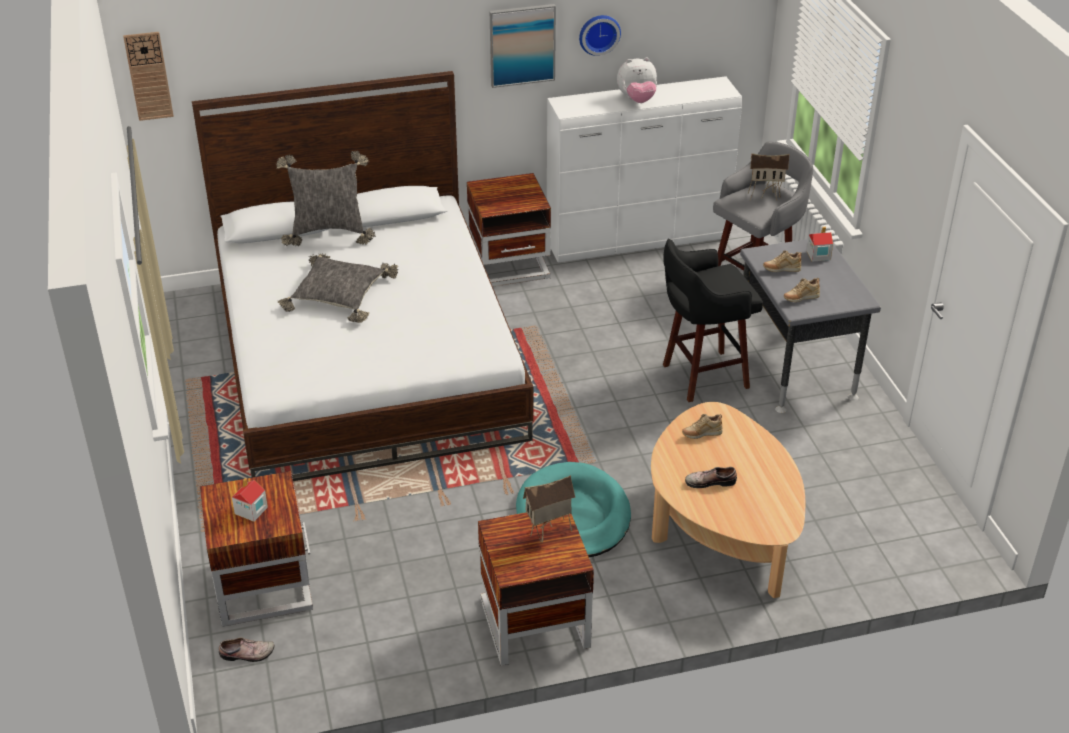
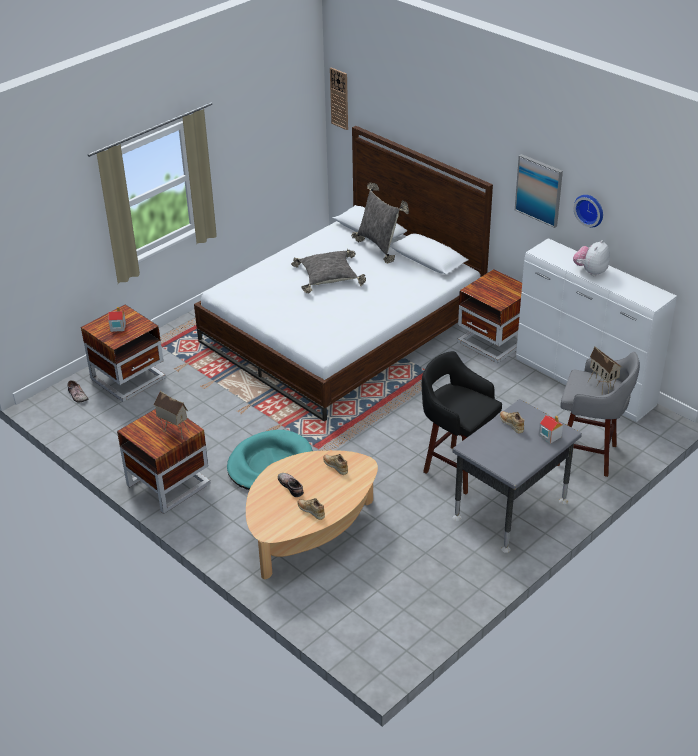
camera: 60 degrees right, 0 degrees up
(637, 100) = (590, 271): plush toy -> plush toy turned 75 degrees clockwise
(800, 298) = (484, 444): beige shoe -> beige shoe (311, 511)

